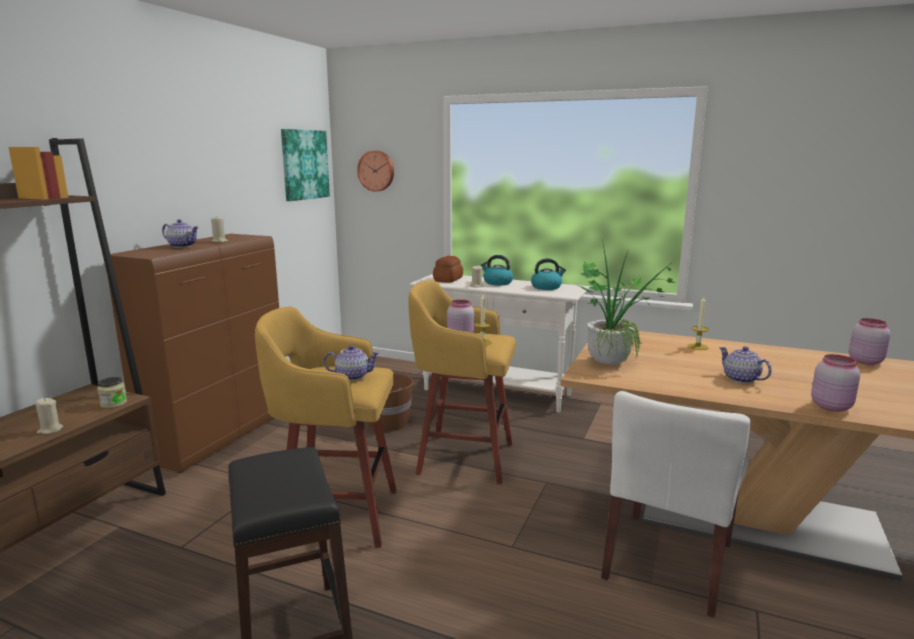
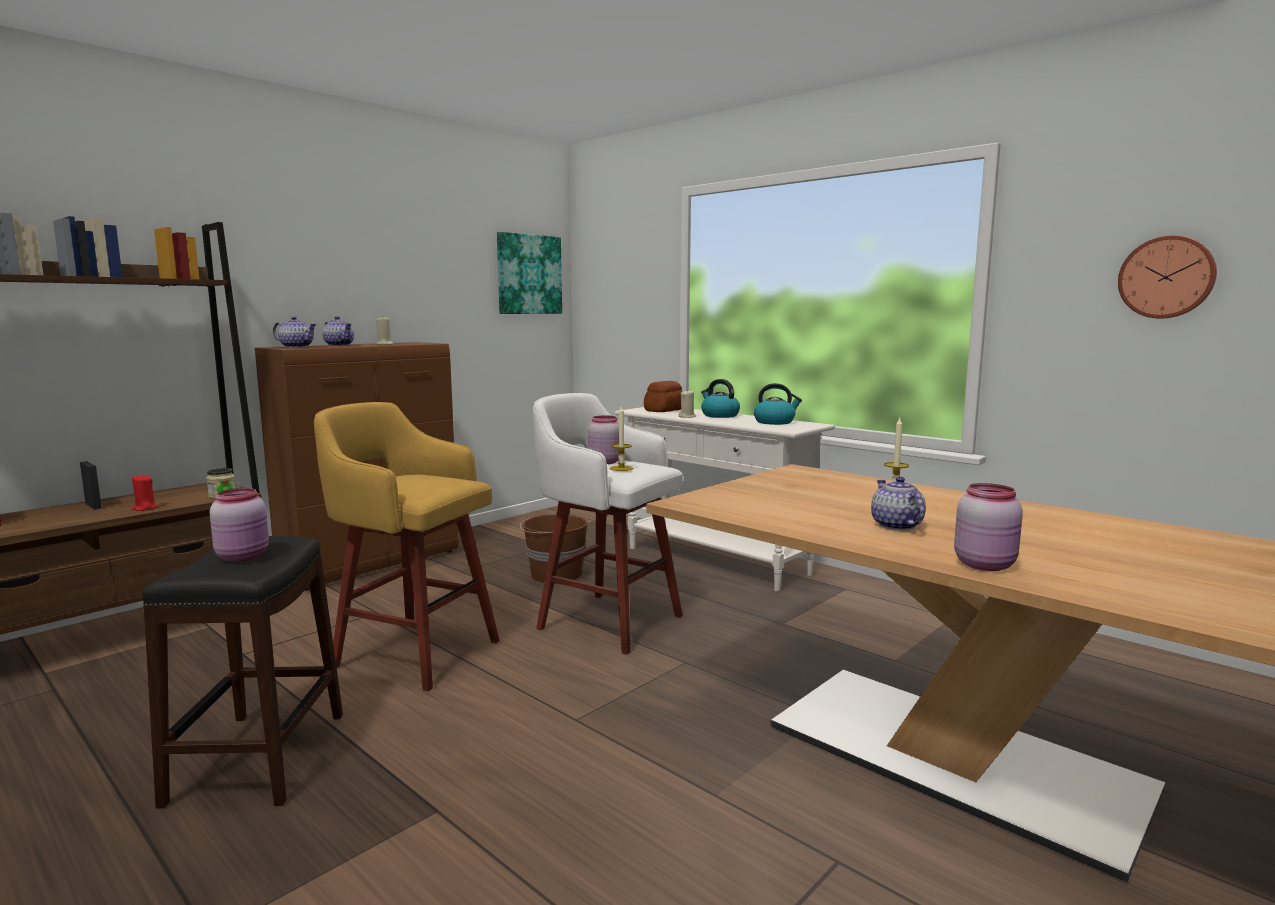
camera: 20 degrees right, 5 degrees down
(50, 430) = (145, 508): beige candle -> red candle
(352, 376) = (426, 482): teapot -> teapot (296, 347)
(376, 171) = (613, 282): wall clock -> wall clock (1166, 277)
(462, 458) = (606, 621): yellow stool -> white stool
(613, 360) = (748, 493): potted plant -> none
(668, 561) = (764, 777): white chair -> none
(865, 361) = (1147, 527): pink jar -> pink jar (244, 556)

